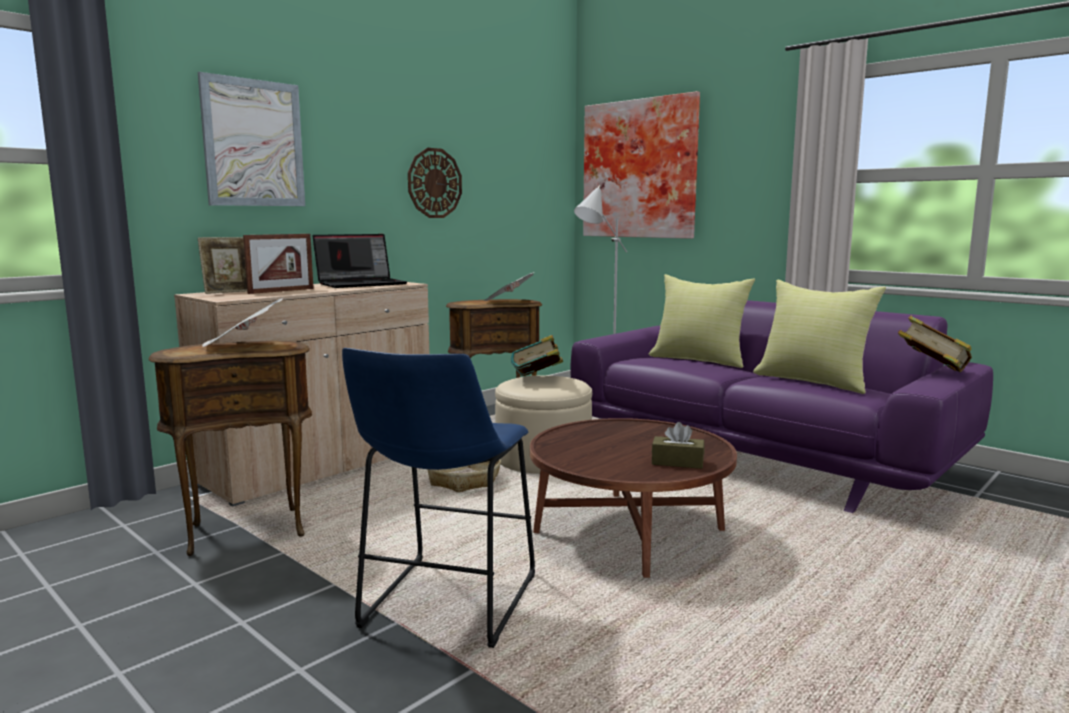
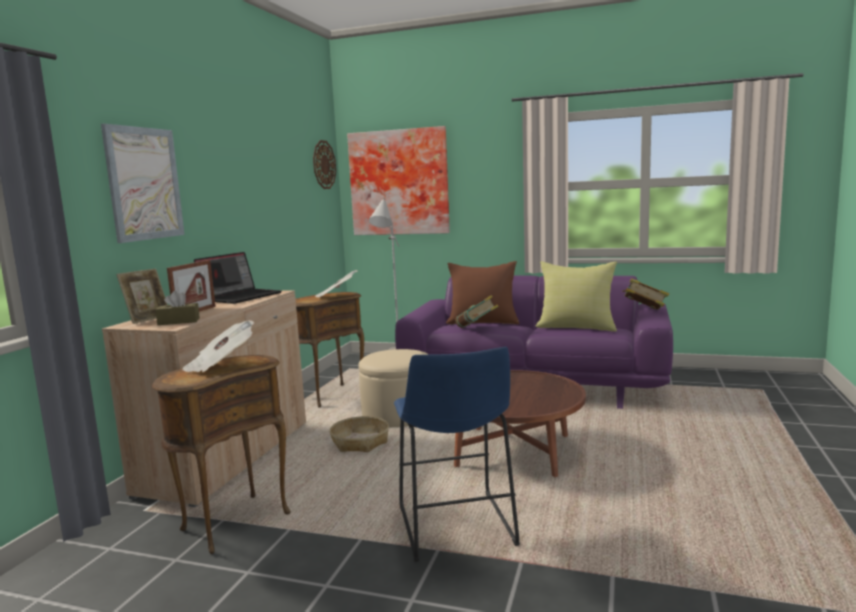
camera: 25 degrees left, 0 degrees up
(434, 183) = (261, 204): wall clock -> wall clock (324, 165)
(537, 379) = (388, 354): book -> book (477, 329)
(677, 462) = (552, 396): brown tissue box -> brown tissue box (178, 321)
(699, 360) = (483, 322): yellow pillow -> brown pillow

